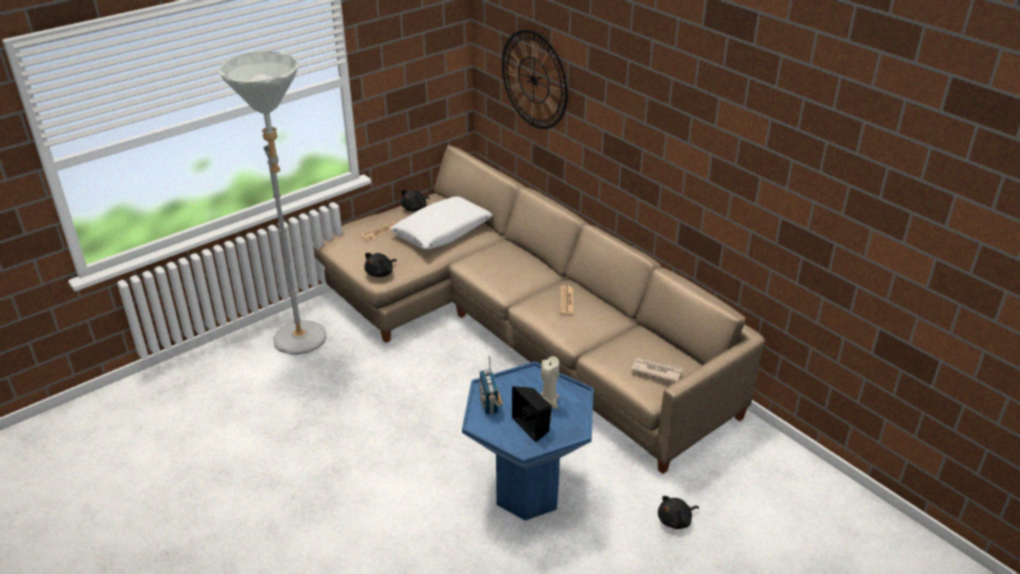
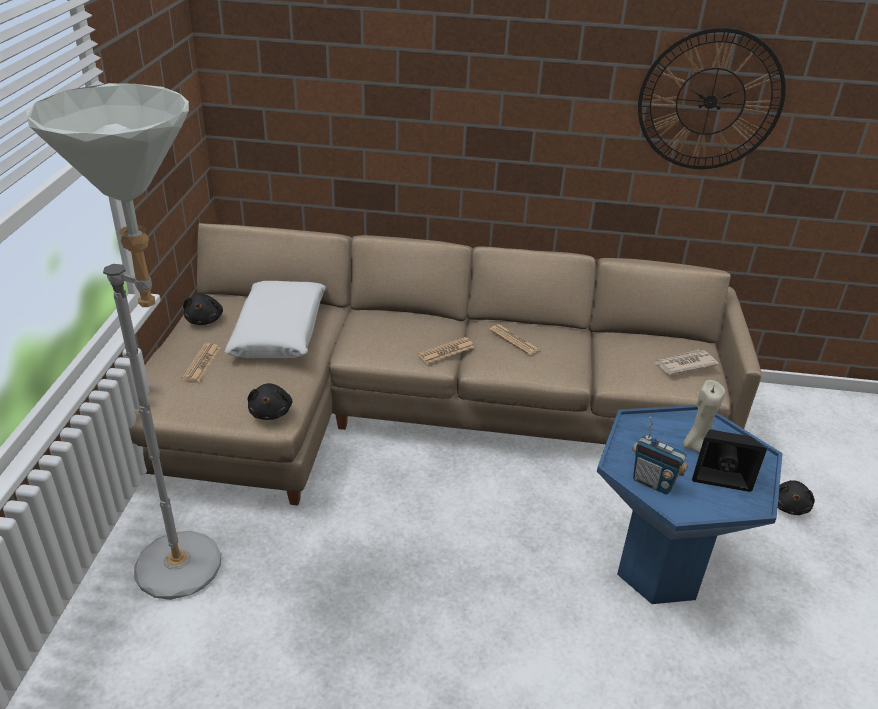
camera: 45 degrees left, 0 degrees up
(517, 287) = (446, 351): none -> newspaper
(534, 80) = (335, 90): wall clock -> wall clock (710, 101)

